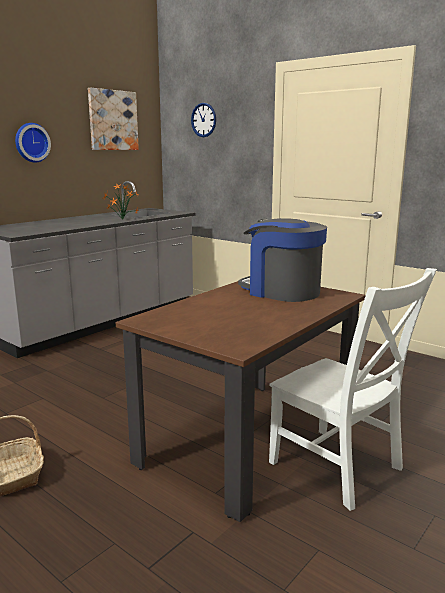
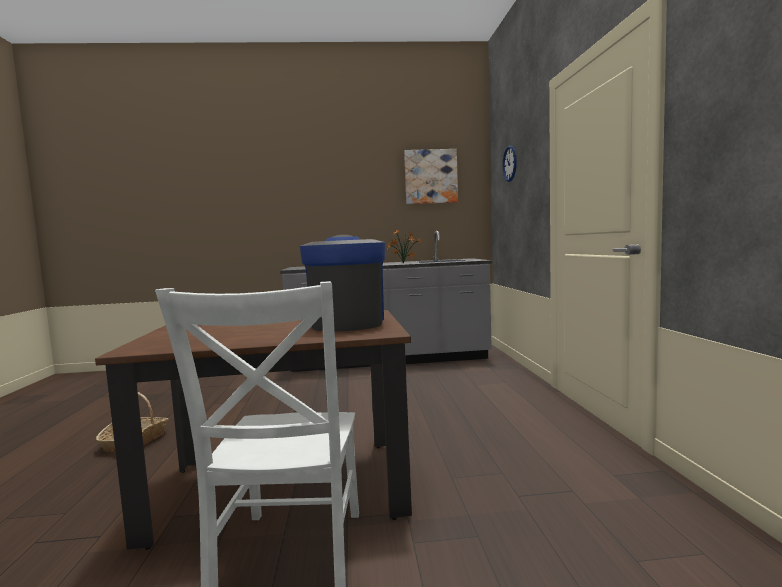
camera: 45 degrees right, 10 degrees down
(31, 142) = (347, 200): wall clock -> none

